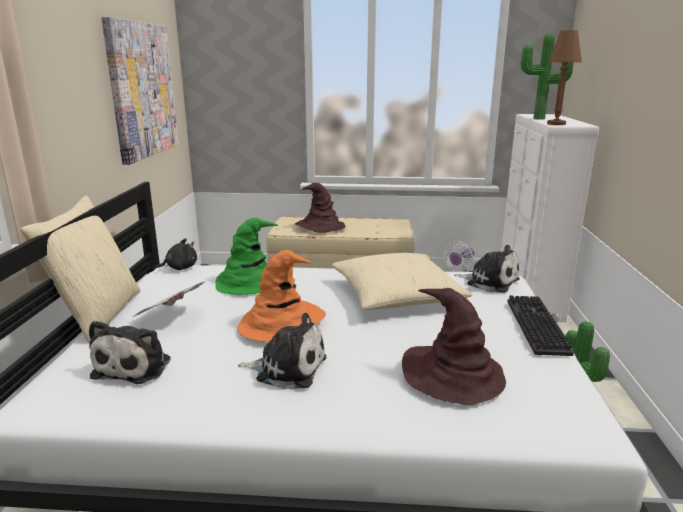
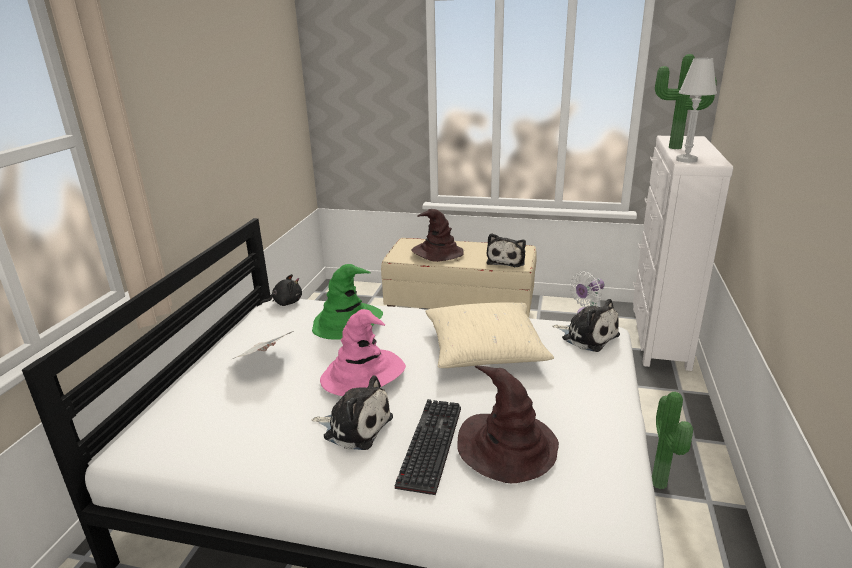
camera: 10 degrees right, 5 degrees up
(98, 315) = (203, 354): beige pillow -> none
(135, 366) = (223, 413): plush toy -> plush toy (507, 260)
(141, 90) = (258, 119): picture -> none
(282, 322) = (363, 374): orange hat -> pink hat
(534, 325) = (612, 395): keyboard -> keyboard (428, 444)
(556, 124) = (686, 160): brown table lamp -> white table lamp

